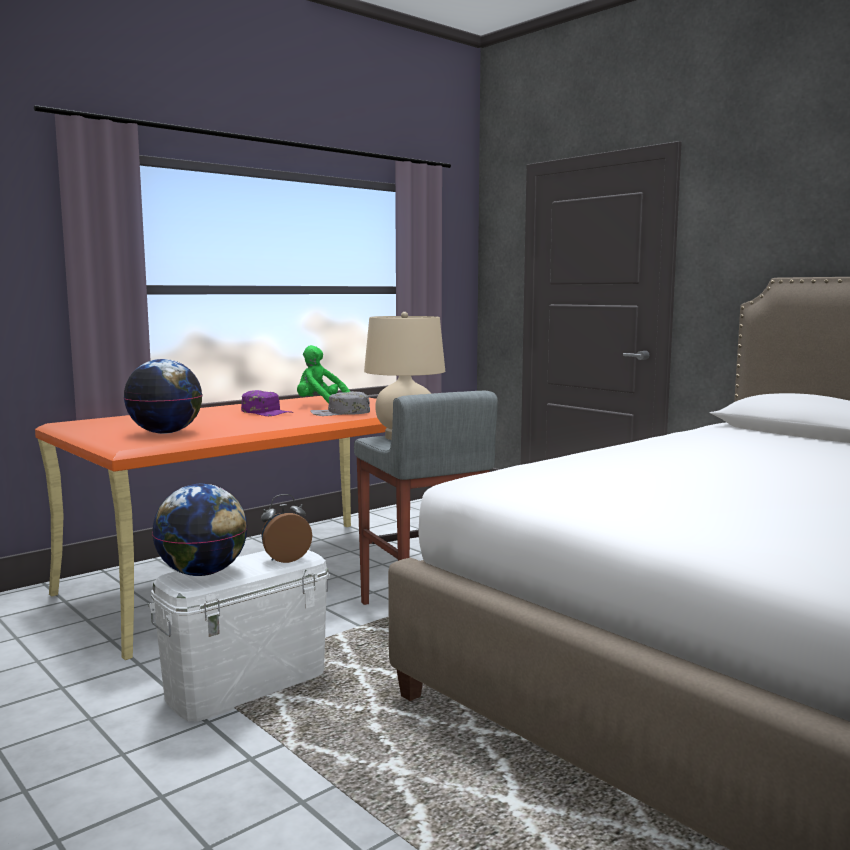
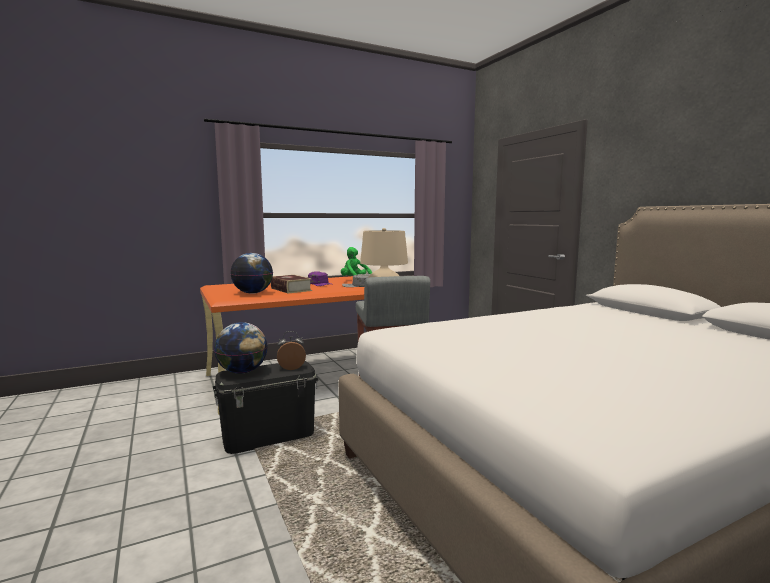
camera: 15 degrees right, 0 degrees up
(227, 424) = (291, 289): none -> book
(247, 685) = (269, 436): white storage box -> black storage box

